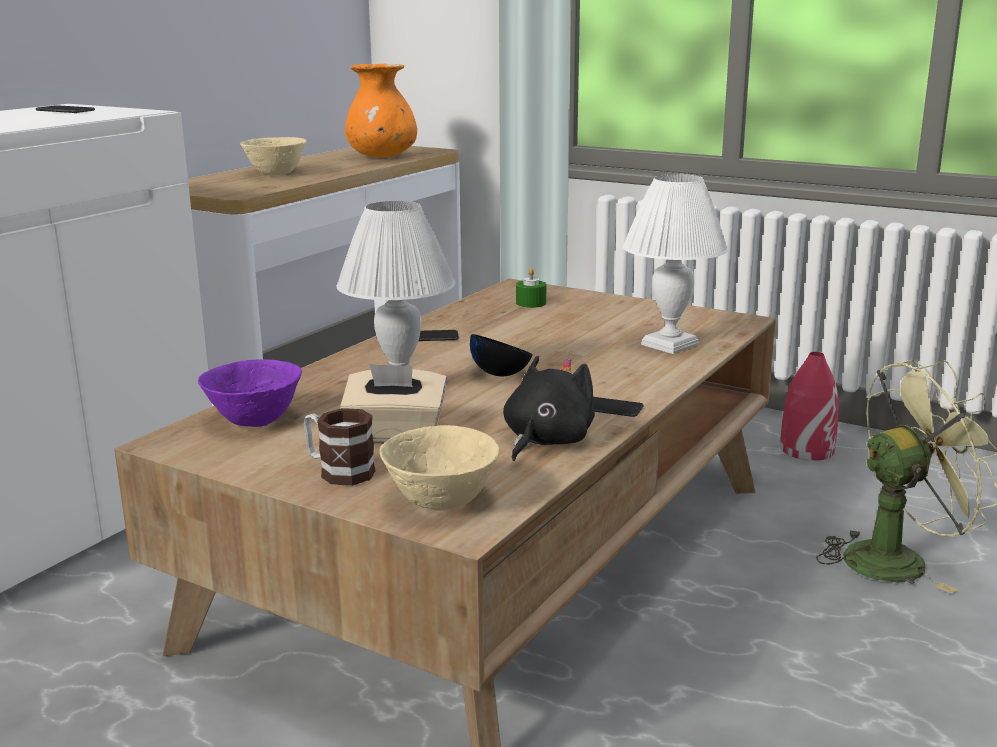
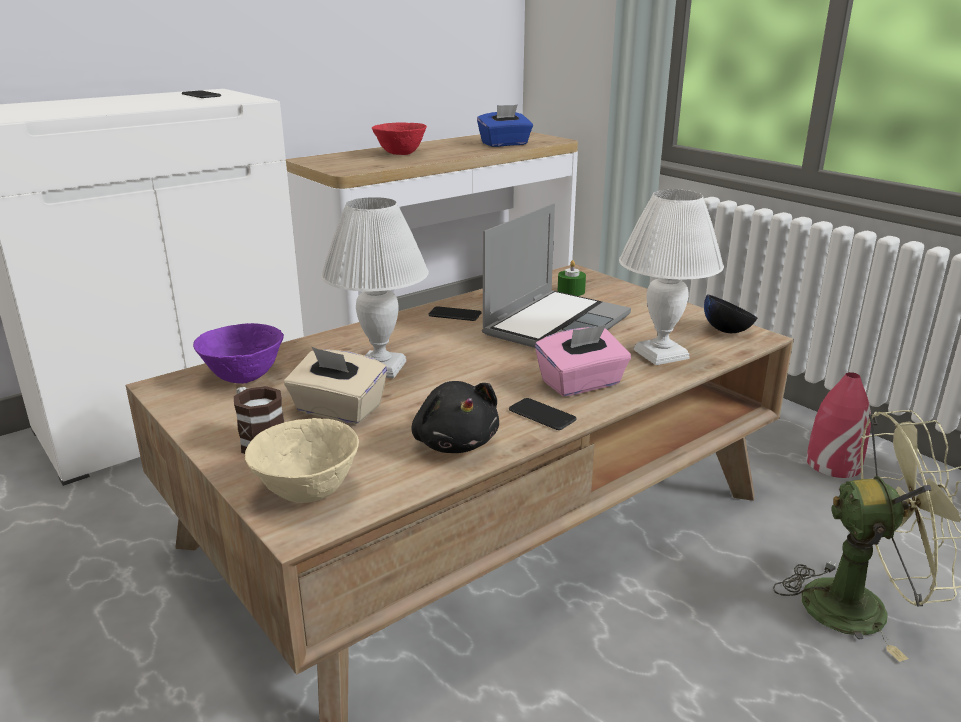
camera: 20 degrees right, 5 degrees up
(275, 174) = (400, 154): beige bowl -> red bowl
(382, 157) = (505, 144): orange vase -> blue tissue box
(501, 374) = (480, 363): black bowl -> black bowl (727, 331)
(545, 333) = (556, 324): none -> laptop
(545, 441) = (455, 442): black plush toy -> black plush toy turned 105 degrees clockwise
(619, 378) = (581, 384): none -> pink tissue box

